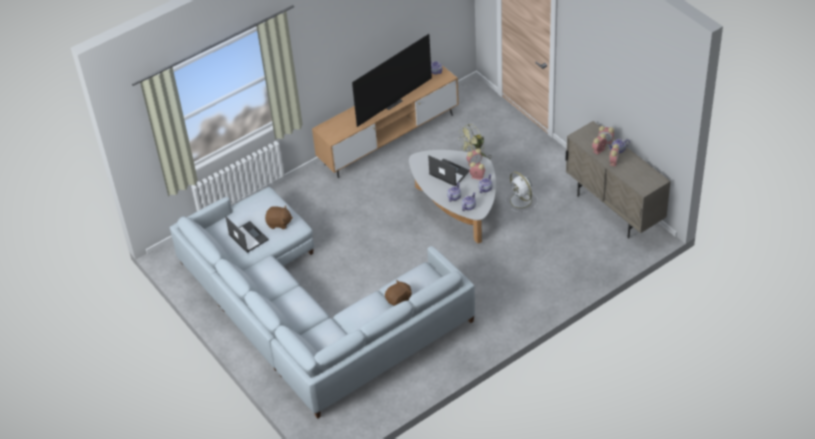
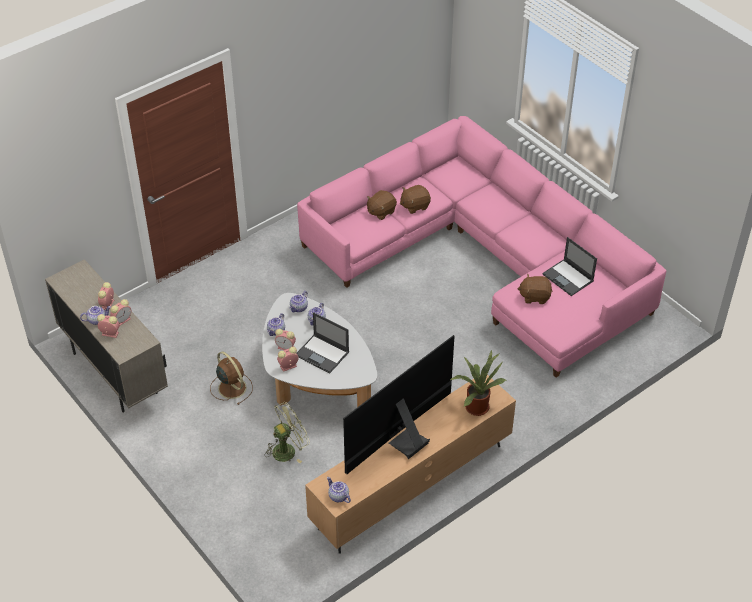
camera: 175 degrees right, 0 degrees up
(309, 311) = (485, 258): grey sofa -> pink sofa
(340, 124) = (476, 405): none -> potted plant
(368, 305) = (414, 206): none -> brown plush toy
(521, 201) = (231, 387): white fan -> brown fan

